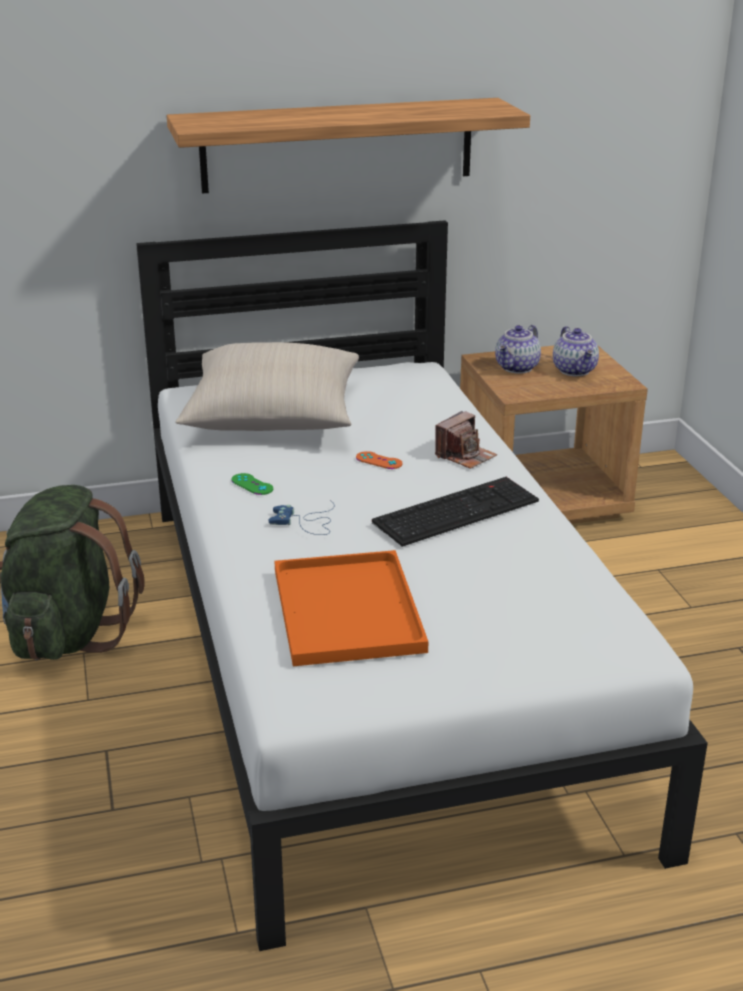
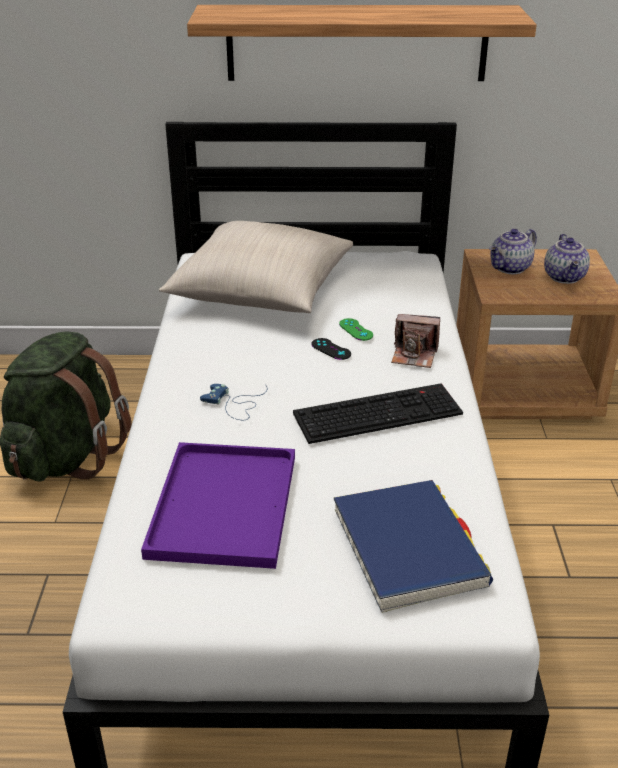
camera: 15 degrees right, 5 degrees up
(252, 484) = (207, 357): green game controller -> green game controller (356, 330)
(350, 612) = (225, 508): orange tray -> purple tray
(379, 460) = (331, 349): orange game controller -> black game controller
(465, 456) = (414, 355): camera -> camera turned 45 degrees clockwise
(543, 617) = (408, 548): none -> blue book

